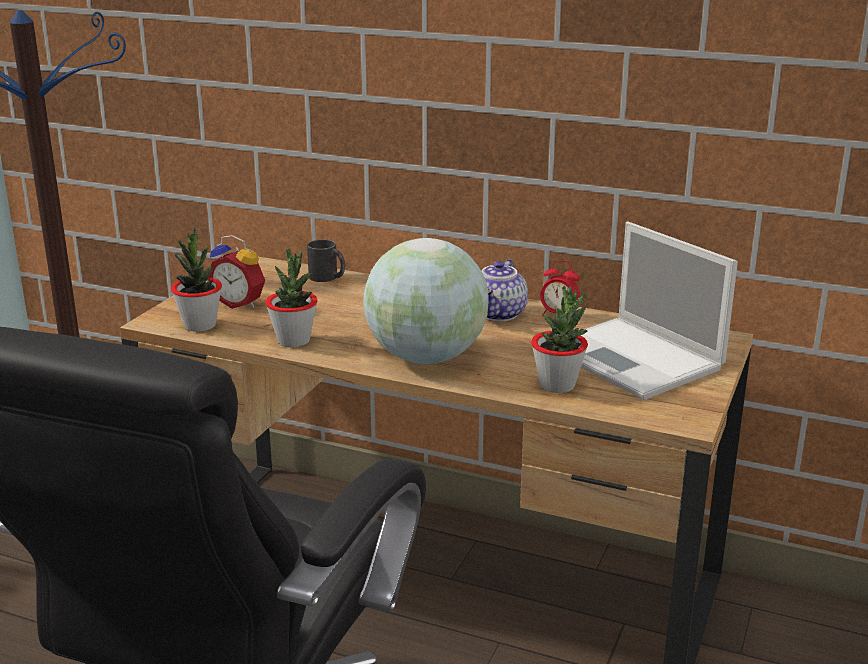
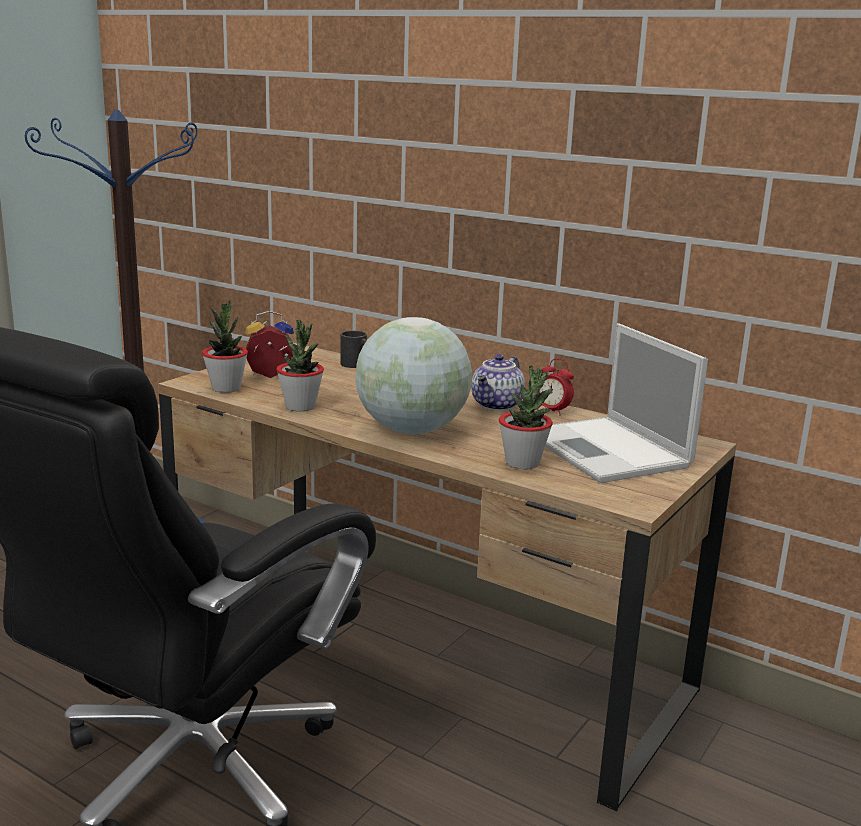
camera: 10 degrees right, 5 degrees down
(240, 303) = (270, 376): alarm clock -> alarm clock turned 135 degrees clockwise

